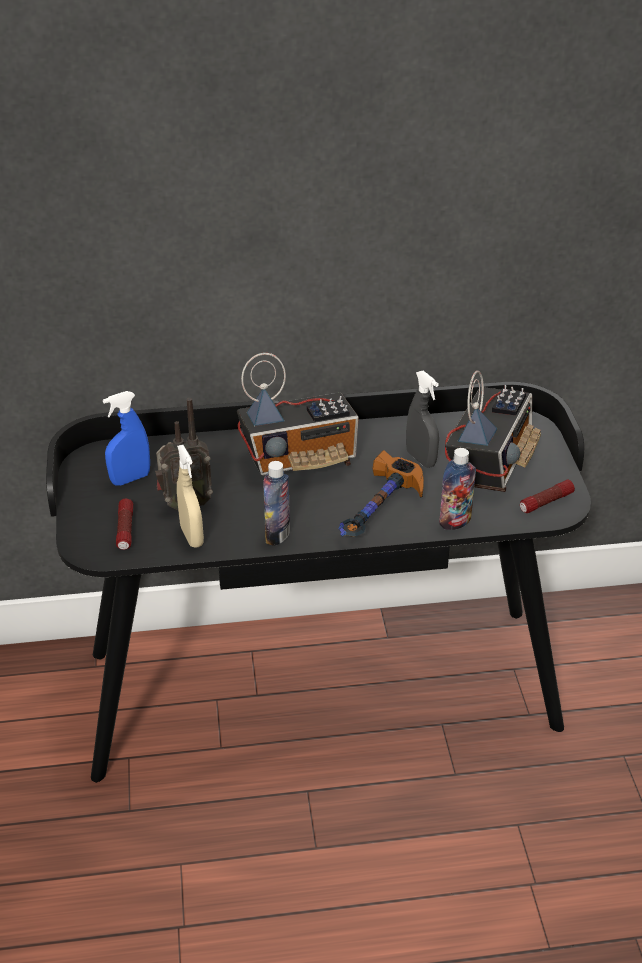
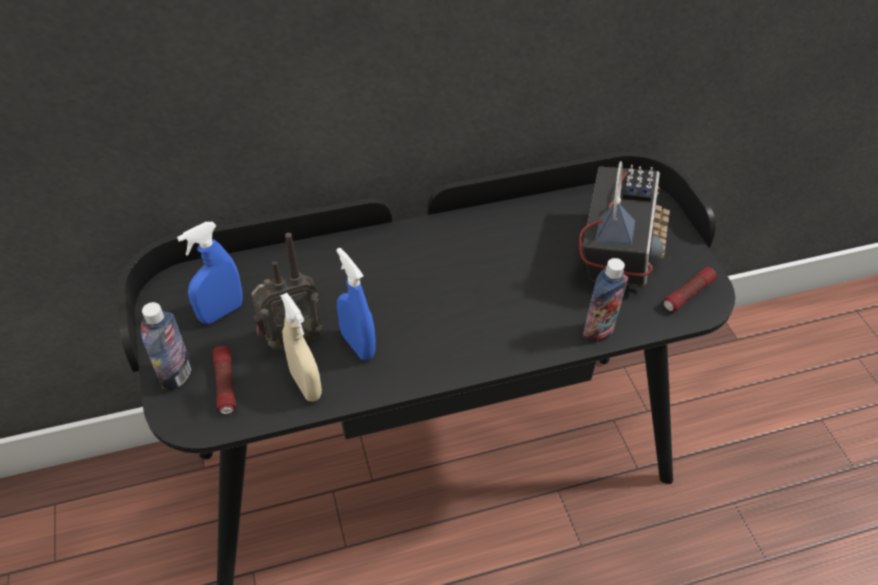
camera: 10 degrees left, 10 degrees up
(241, 512) = (357, 345): none -> blue spray bottle
(277, 535) = (405, 372): bottle -> bottle (176, 375)
(301, 461) = (412, 269): radio -> none
(379, 513) = (512, 328): hammer -> none
(421, 459) = (541, 252): grey spray bottle -> none

